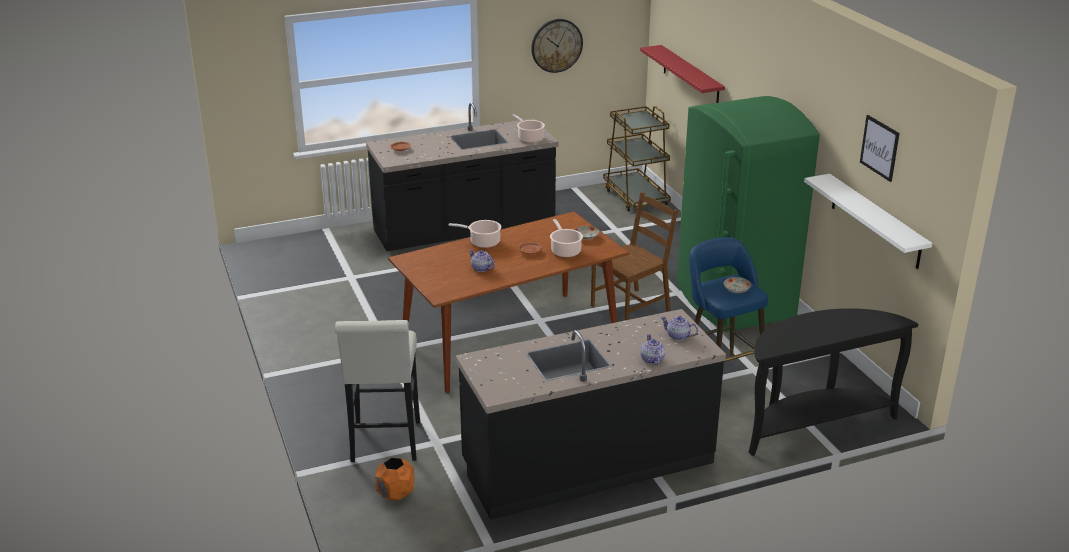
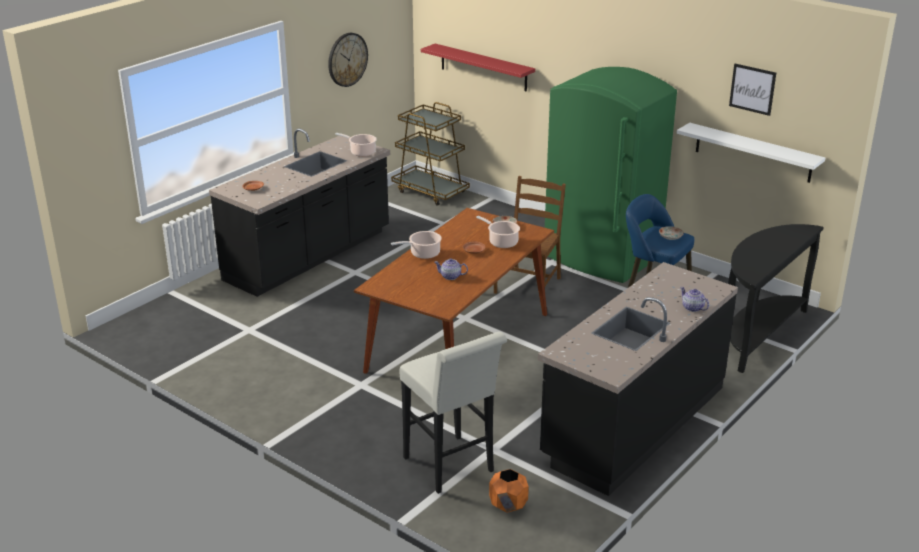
camera: 30 degrees left, 0 degrees up
(678, 336) = (688, 284): teapot -> none

